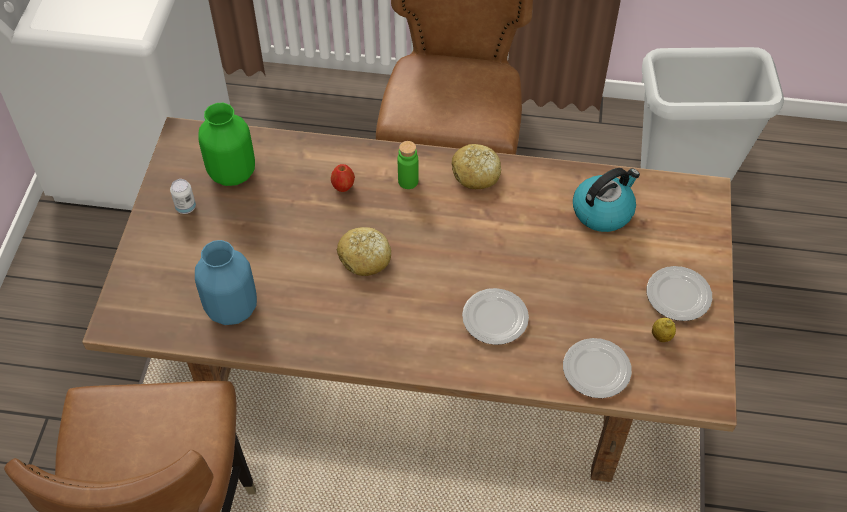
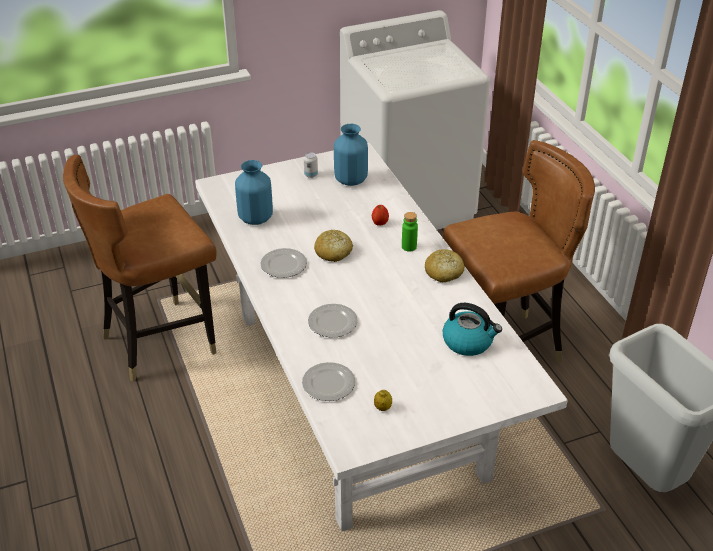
camera: 60 degrees right, 15 degrees down
(233, 172) = (351, 180): green vase -> blue vase
(425, 369) = (357, 394): brown dining table -> white dining table
(678, 296) = (426, 405): plate -> plate (283, 265)

